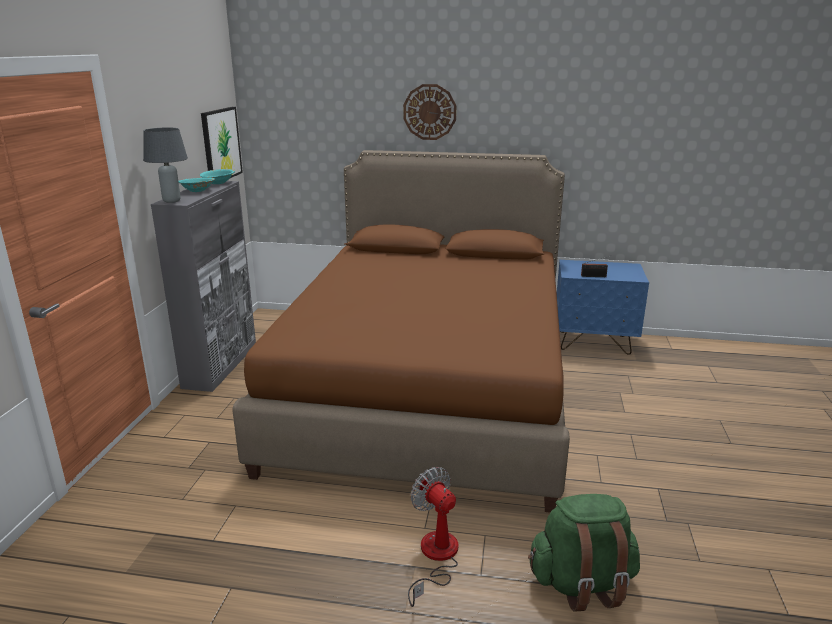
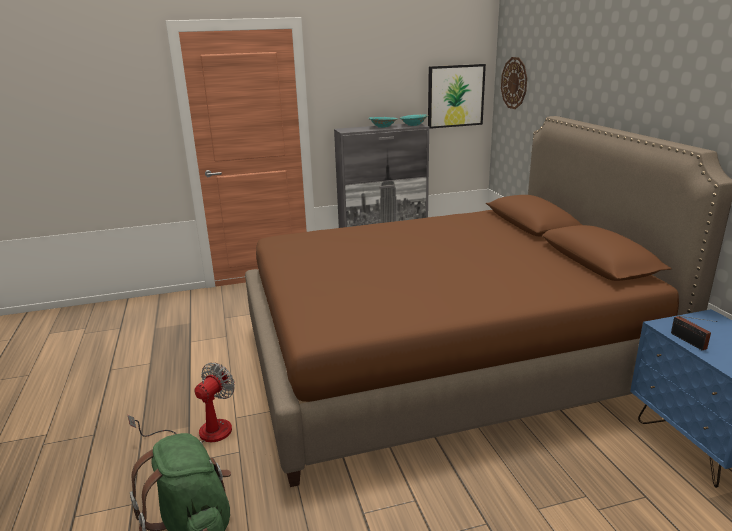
camera: 65 degrees right, 0 degrees up
(172, 201) = (346, 129): grey table lamp -> none
(429, 112) = (612, 78): wall clock -> wall clock (514, 83)

